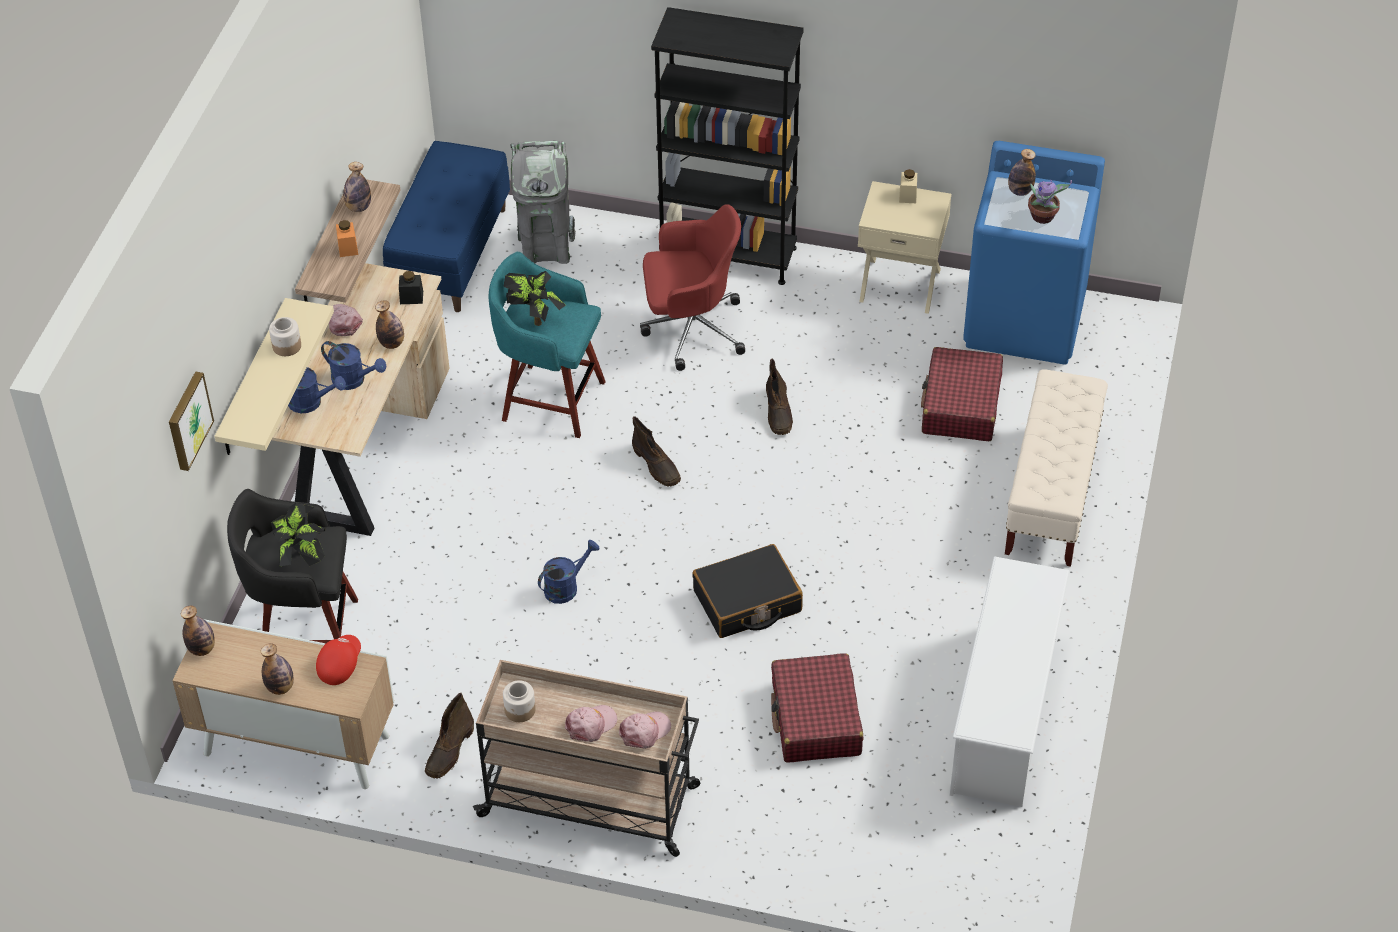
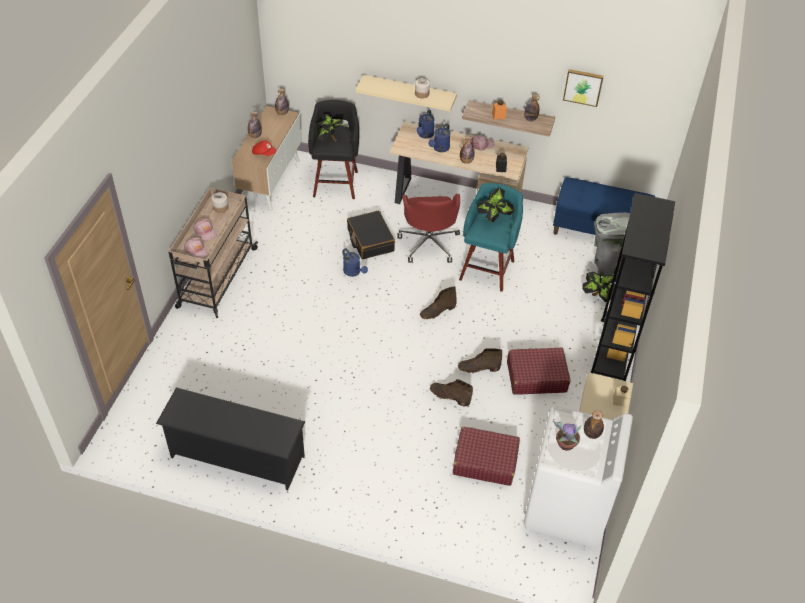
camera: 90 degrees right, 0 degrees up
(187, 420) = (343, 43): picture -> picture (583, 87)
(450, 751) = (257, 230): brown boot -> brown boot (449, 396)
(610, 265) = (597, 297): none -> potted plant
(691, 329) = (546, 330): red office chair -> red office chair (429, 243)
(747, 602) = (335, 345): black suitcase -> black suitcase (370, 240)
(815, 719) = (250, 369): red suitcase -> red suitcase (536, 377)
(1004, 714) = (236, 456): white shoe rack -> black shoe rack
(1025, 320) = (566, 508): blue washing machine -> white washing machine
(1051, 494) = (406, 503): beige bench -> none

